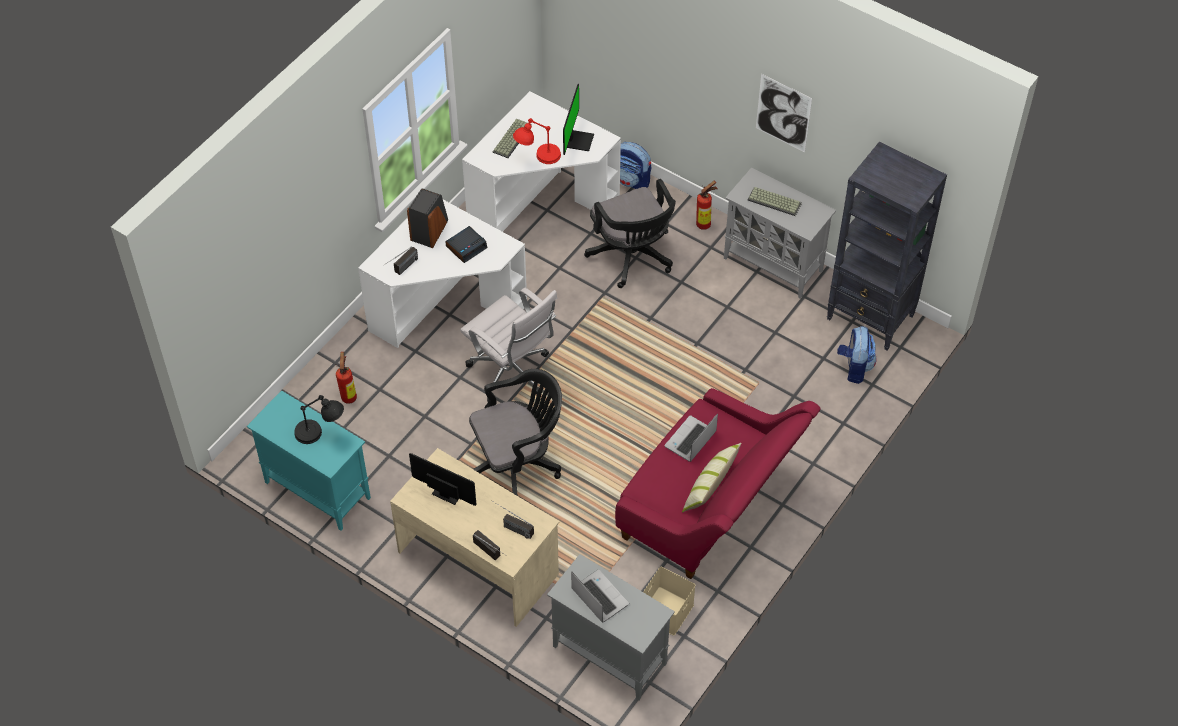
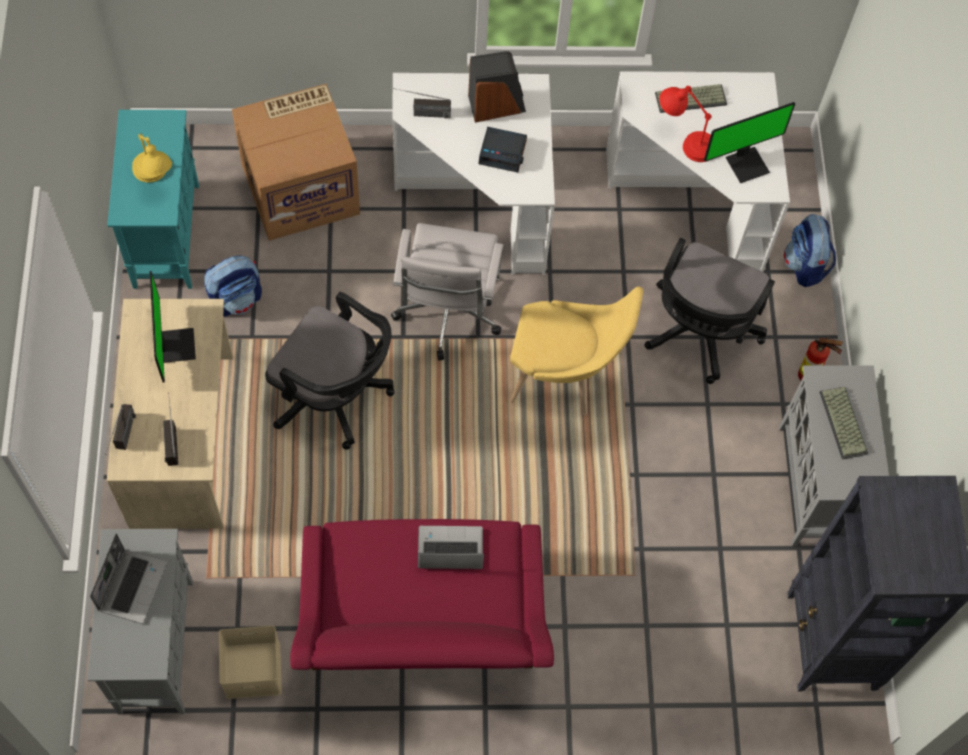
camera: 50 degrees right, 10 degrees up
(320, 434) = (156, 180): black table lamp -> yellow table lamp
(349, 396) = (301, 187): fire extinguisher -> cardboard box
(604, 340) = (563, 377): none -> yellow chair
(709, 486) = (400, 610): pillow -> none
(783, 113) = (923, 339): picture -> none
(854, 367) = (742, 668): backpack -> backpack (236, 300)

